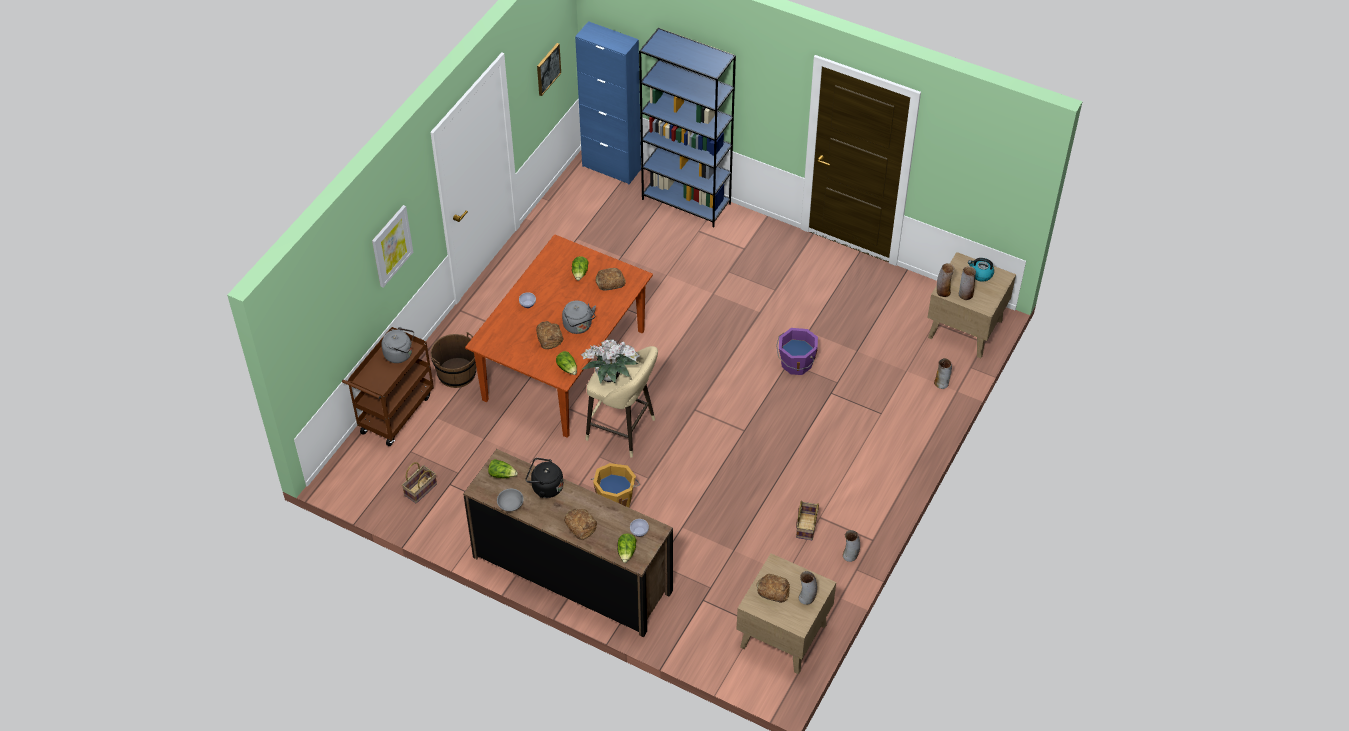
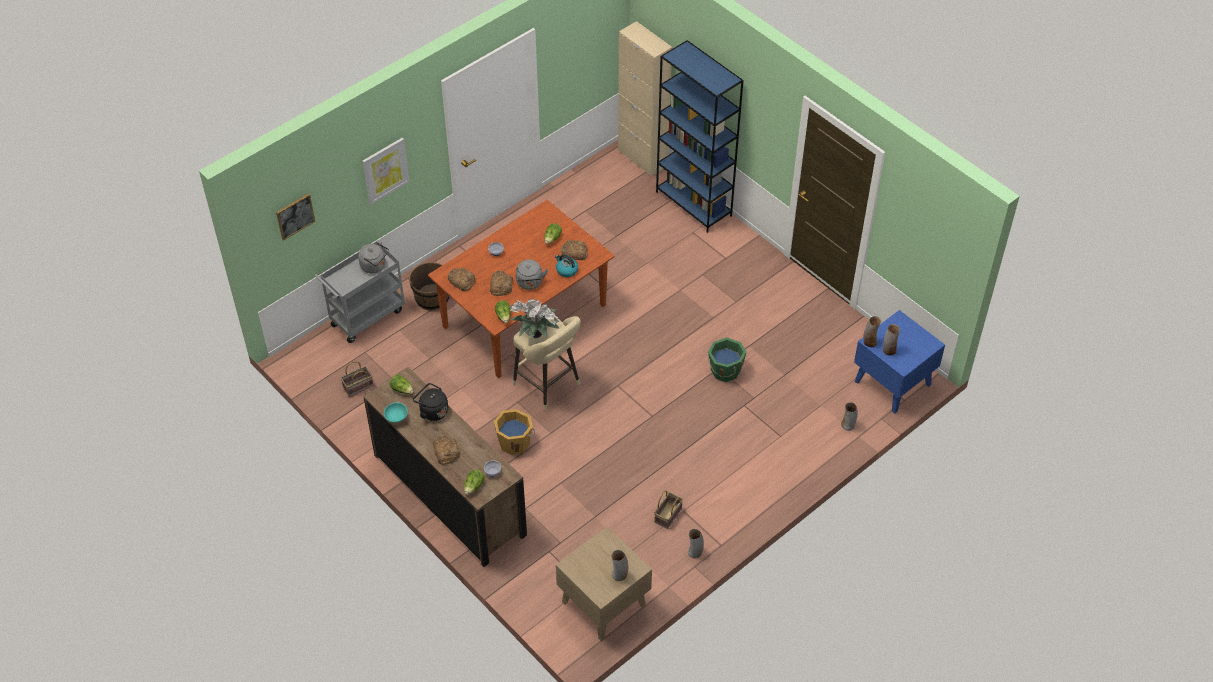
camera: 20 degrees right, 0 degrees up
(395, 416) = (366, 319): brown cart -> grey cart
(511, 506) = (397, 419): grey bowl -> turquoise bowl
(548, 69) = (588, 54): picture -> picture (295, 216)
(611, 167) = (642, 158): blue cabinet -> beige cabinet
(773, 590) = (593, 559): bread -> bread (461, 281)
(796, 363) = (725, 371): purple bucket -> green bucket
(965, 329) = (892, 383): beige nightstand -> blue nightstand
(980, 274) = (912, 336): kettle -> kettle (566, 270)

